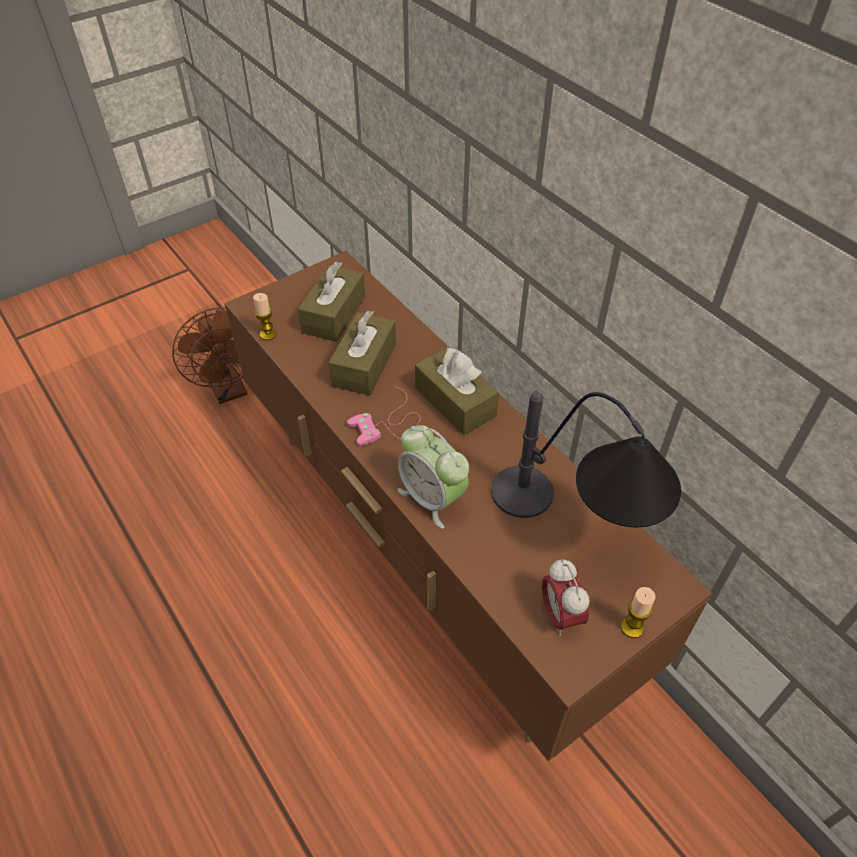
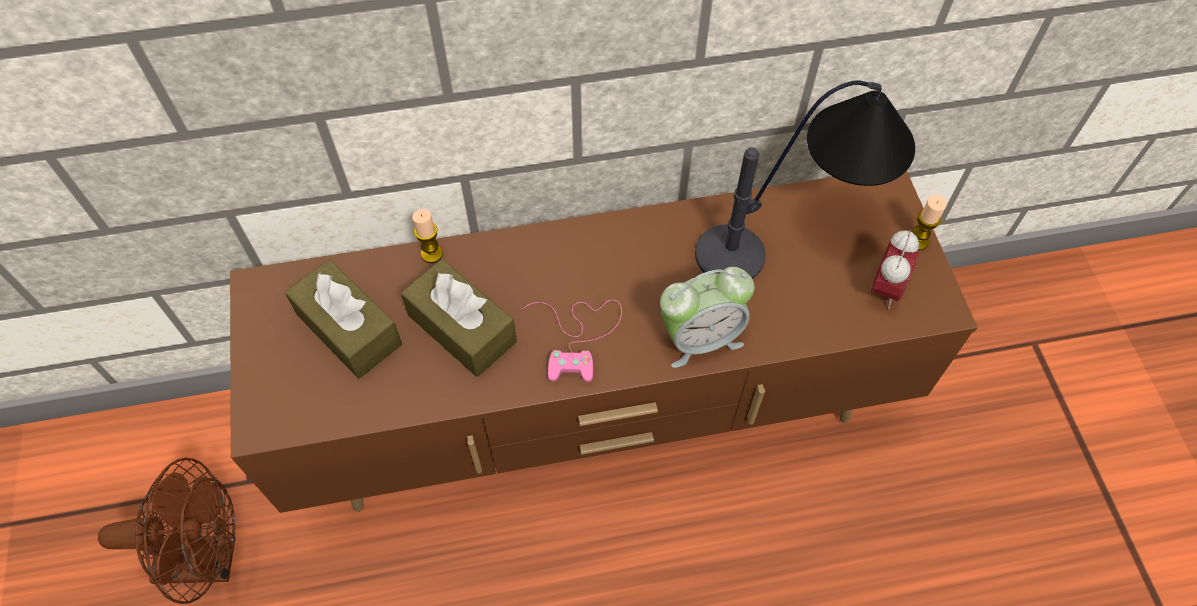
camera: 65 degrees left, 10 degrees up
(268, 334) = (335, 420): candle -> candle (432, 253)
(455, 402) = (575, 260): brown tissue box -> none
(560, 615) = (885, 289): alarm clock -> alarm clock turned 75 degrees counterclockwise

